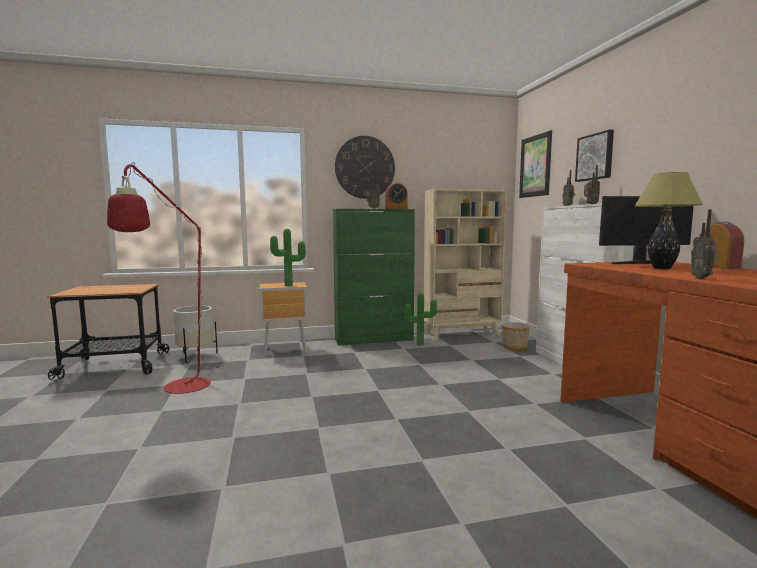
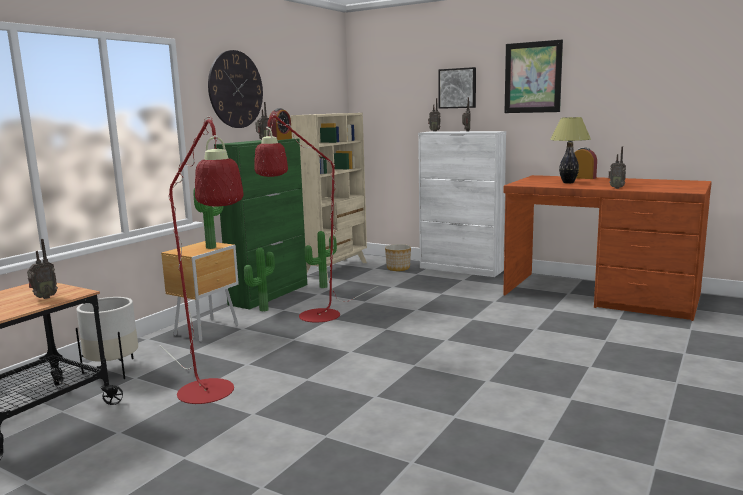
camera: 45 degrees left, 5 degrees up
(118, 290) = (44, 297): none -> radio
(344, 348) = (262, 309): none -> potted plant
(354, 364) = (313, 318): none -> red floor lamp
(535, 166) = (380, 88): picture -> picture (533, 77)
(641, 263) = (538, 179): monitor -> none

